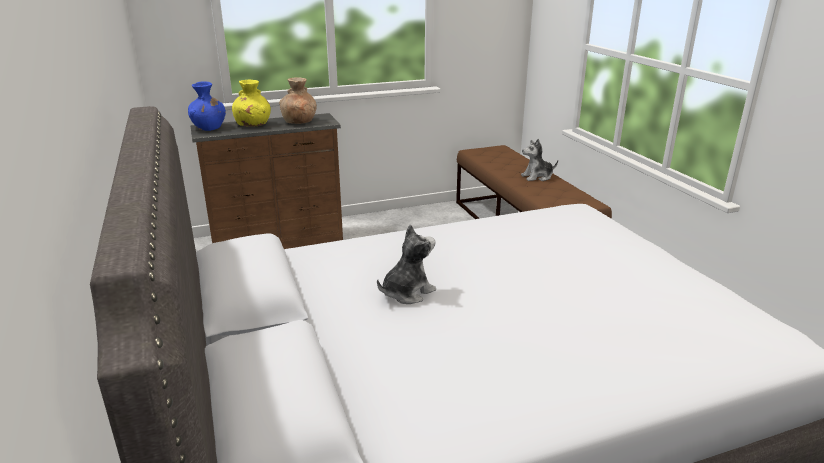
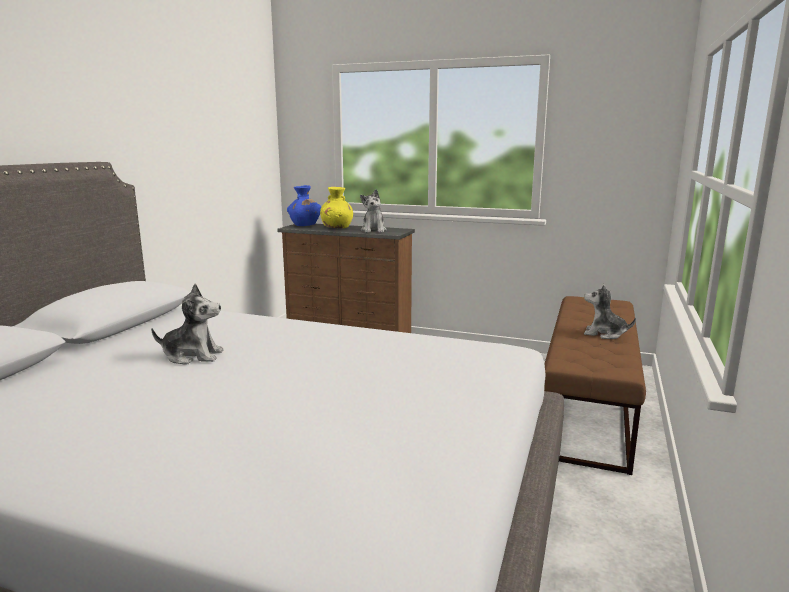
camera: 40 degrees right, 10 degrees down
(299, 122) = (373, 230): brown vase -> plush toy

